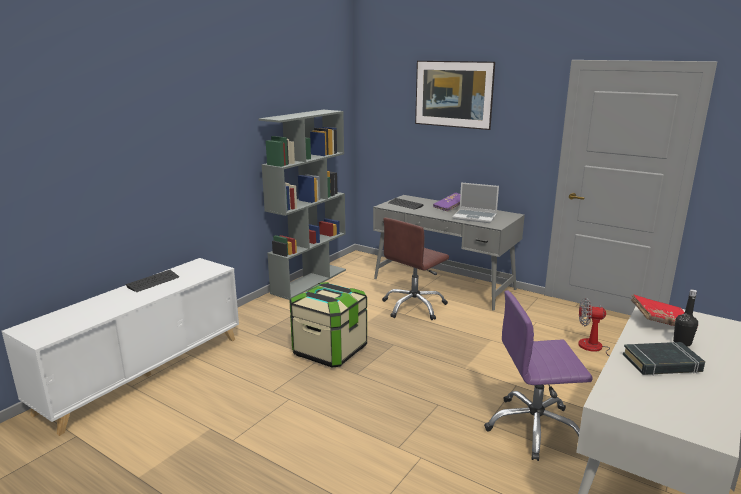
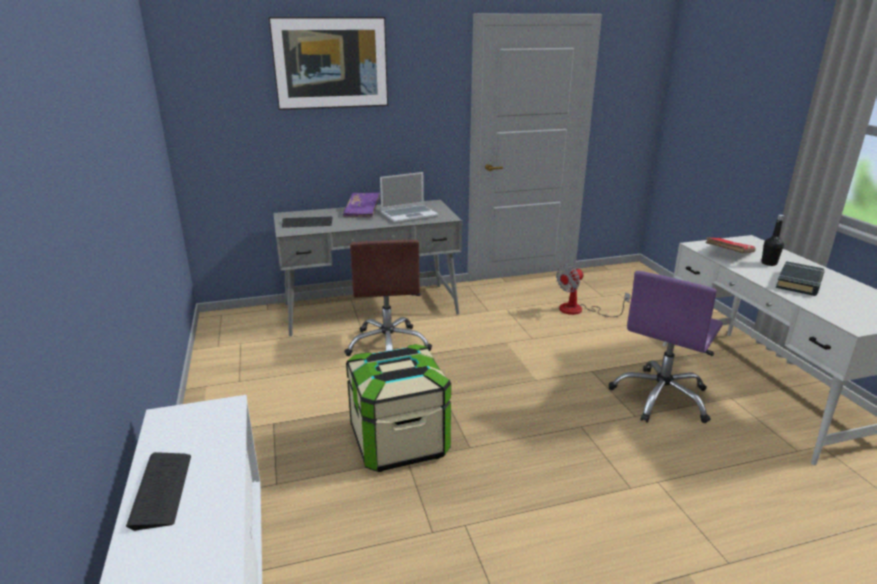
camera: 50 degrees left, 5 degrees up
(309, 281) = (212, 376): grey bookcase -> none

